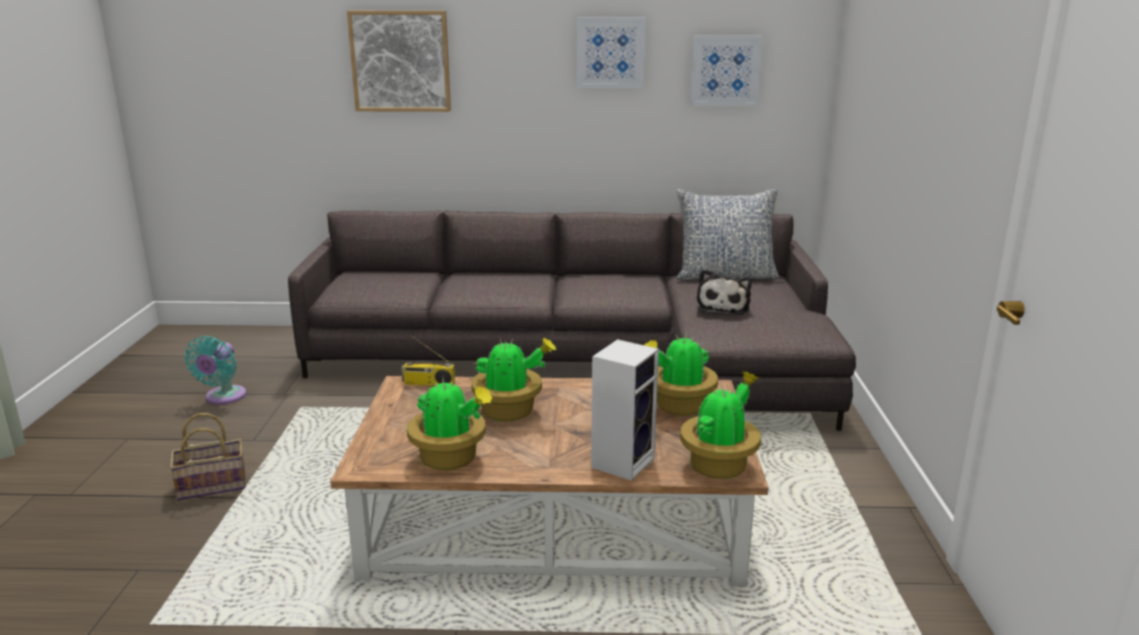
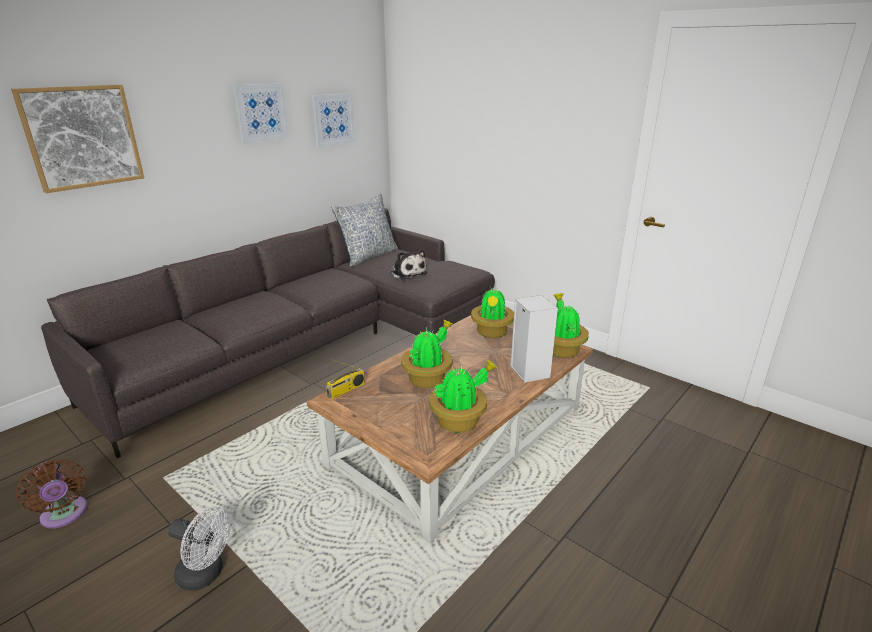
camera: 50 degrees left, 5 degrees up
(214, 485) = (206, 574): basket -> white fan
(223, 397) = (65, 515): turquoise fan -> brown fan

